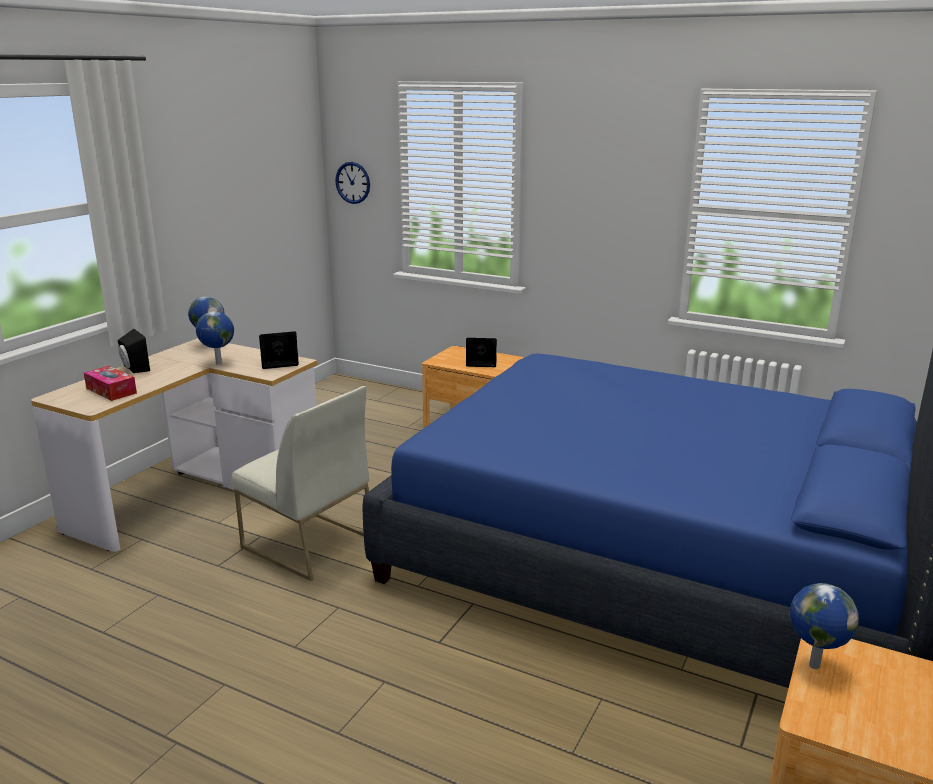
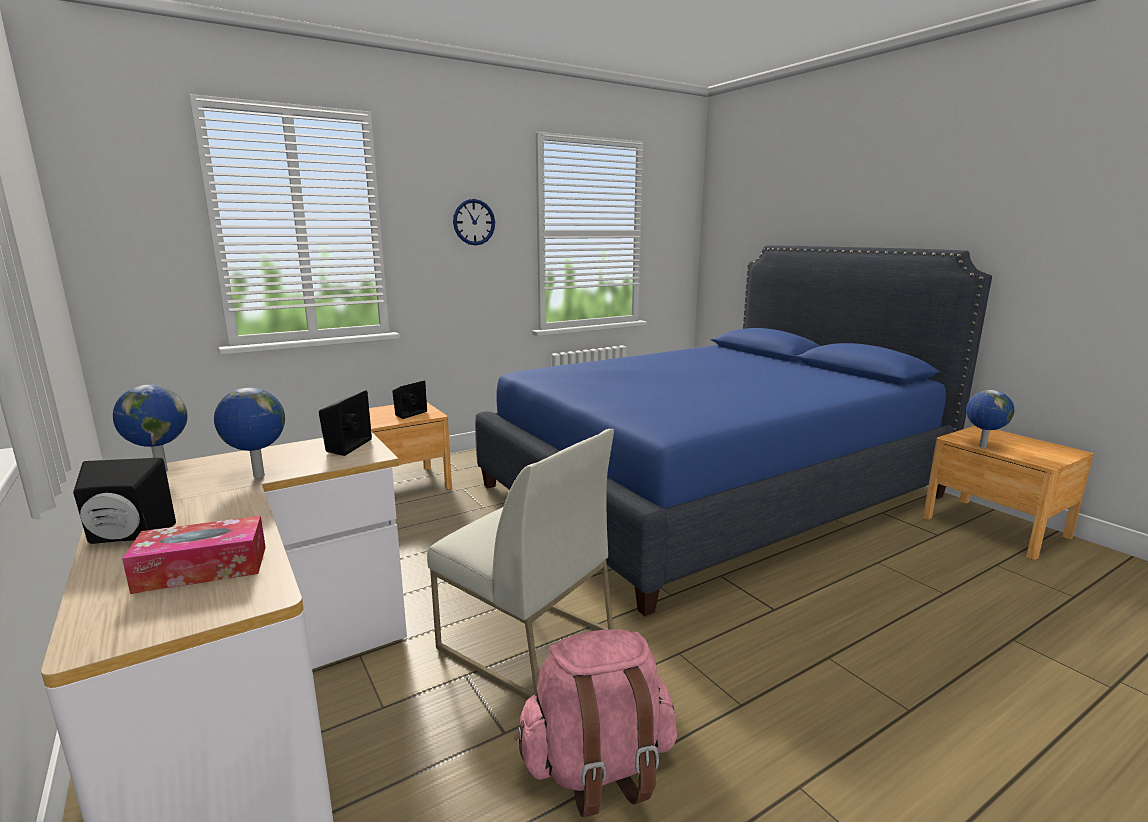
camera: 60 degrees left, 5 degrees down
(205, 604) = (598, 768): none -> pink backpack
(307, 543) = (524, 641): white chair -> white chair turned 60 degrees clockwise
(353, 182) = (119, 235): wall clock -> wall clock (474, 222)

